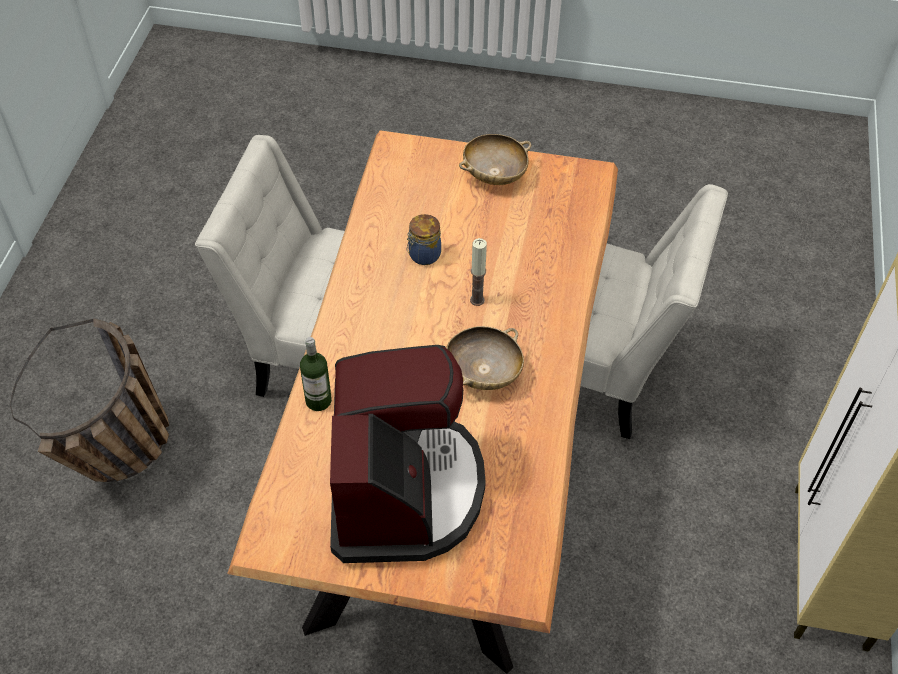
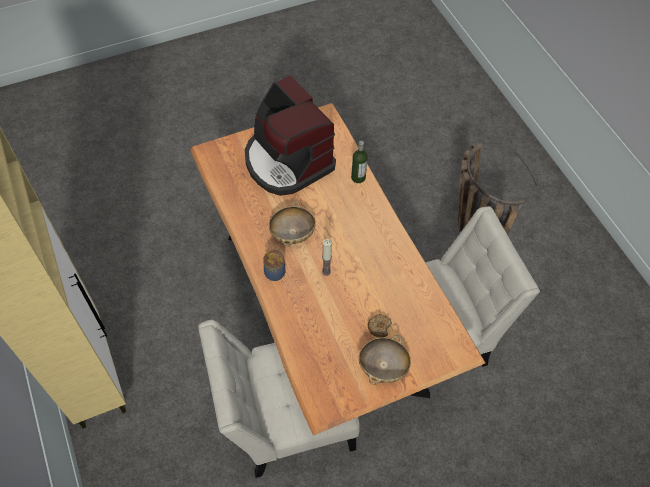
camera: 145 degrees right, 5 degrees up
(423, 255) = (377, 282): jar -> jar (275, 272)
(464, 210) = (379, 327): none -> donut

